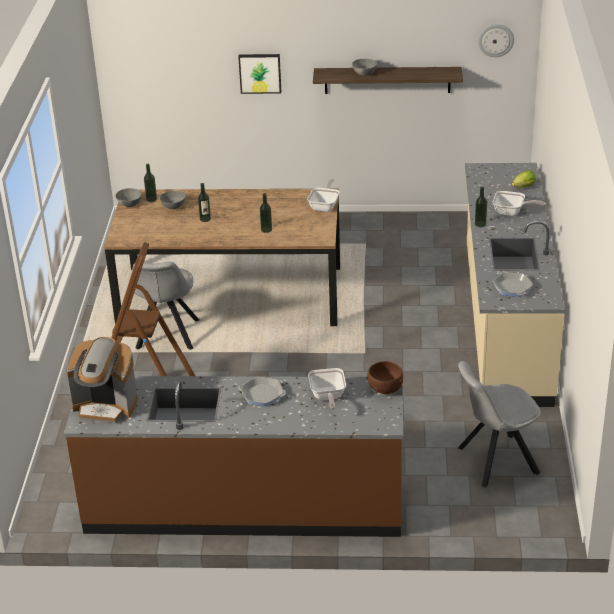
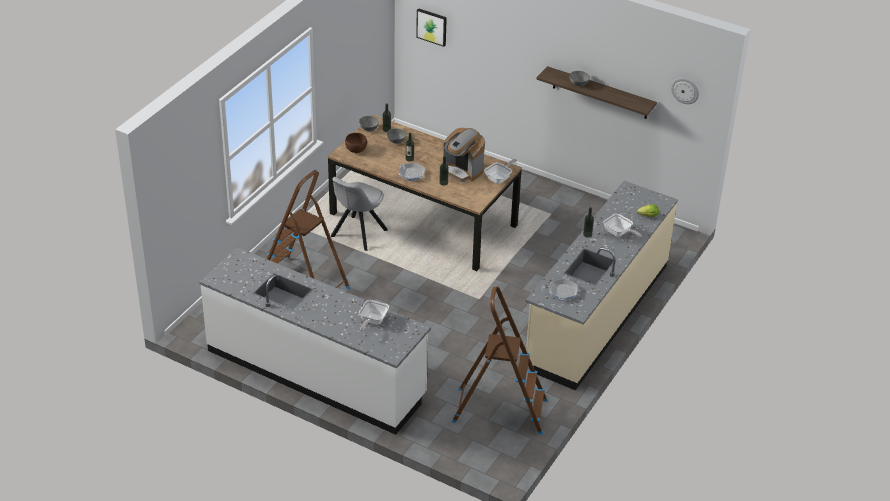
camera: 25 degrees right, 5 degrees up
(106, 406) = (236, 273): coffee machine -> coffee machine (462, 170)
(244, 505) = (316, 373): brown counter -> white counter
(260, 73) = (508, 56): picture -> picture (432, 26)
(262, 395) = (334, 304): frying pan -> frying pan (411, 174)
(385, 388) = (413, 330): brown bowl -> brown bowl (356, 149)
(495, 461) = (500, 411): grey chair -> brown step ladder

